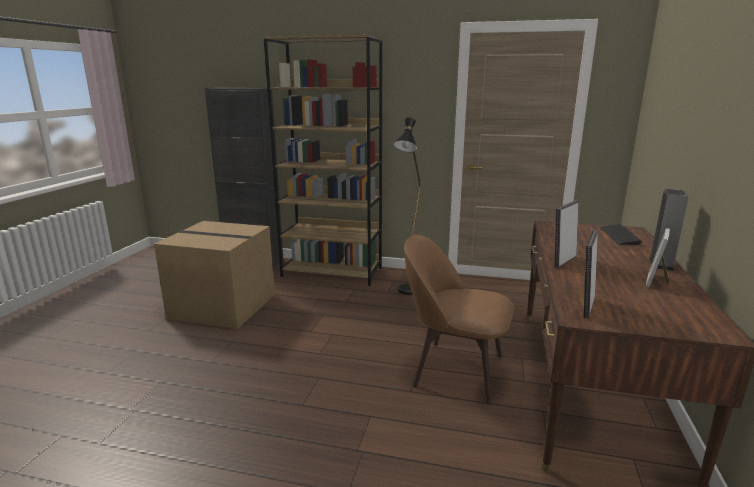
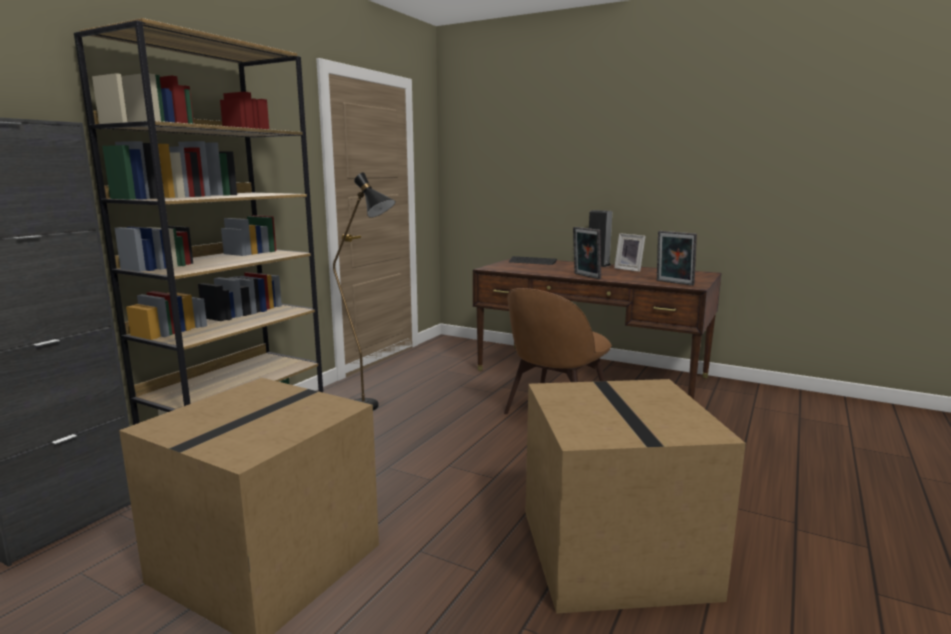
camera: 75 degrees left, 5 degrees down
(225, 413) = (617, 554): none -> cardboard box

